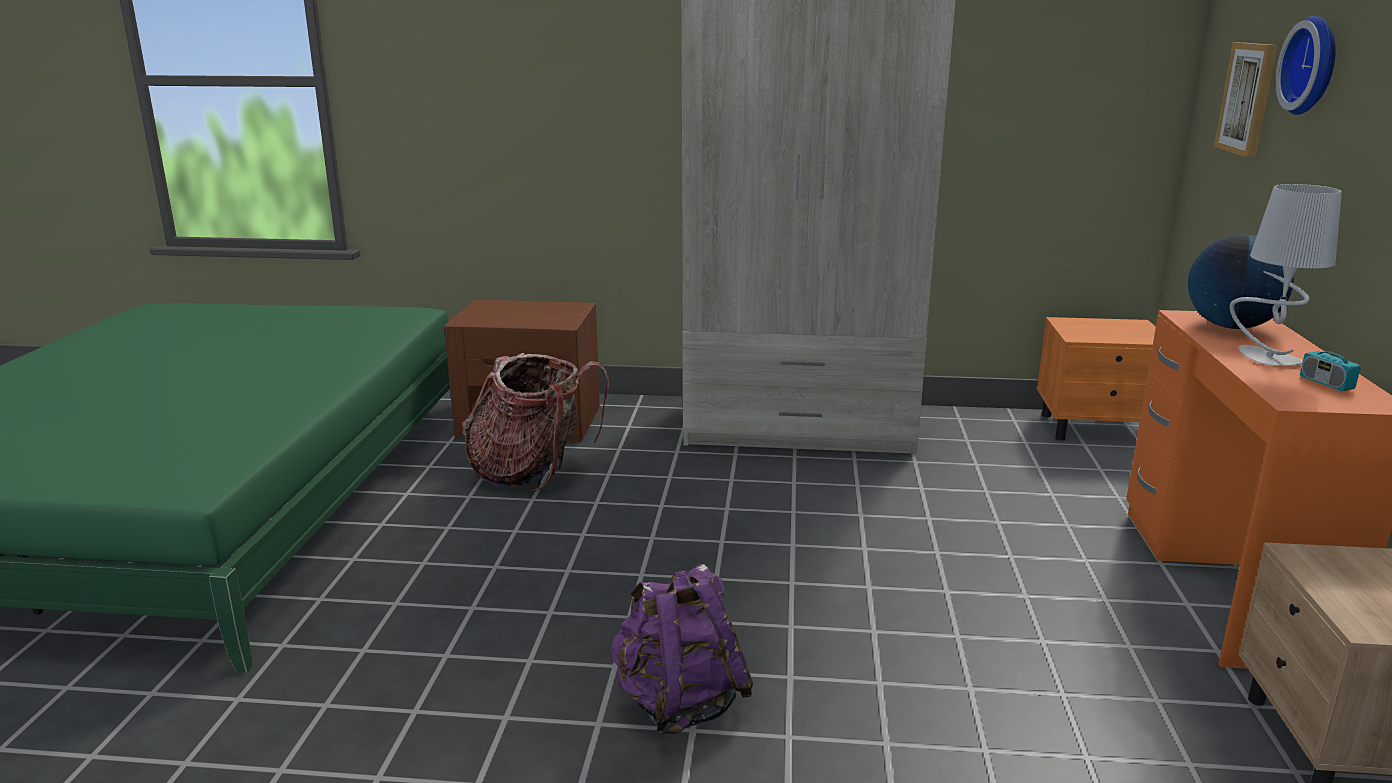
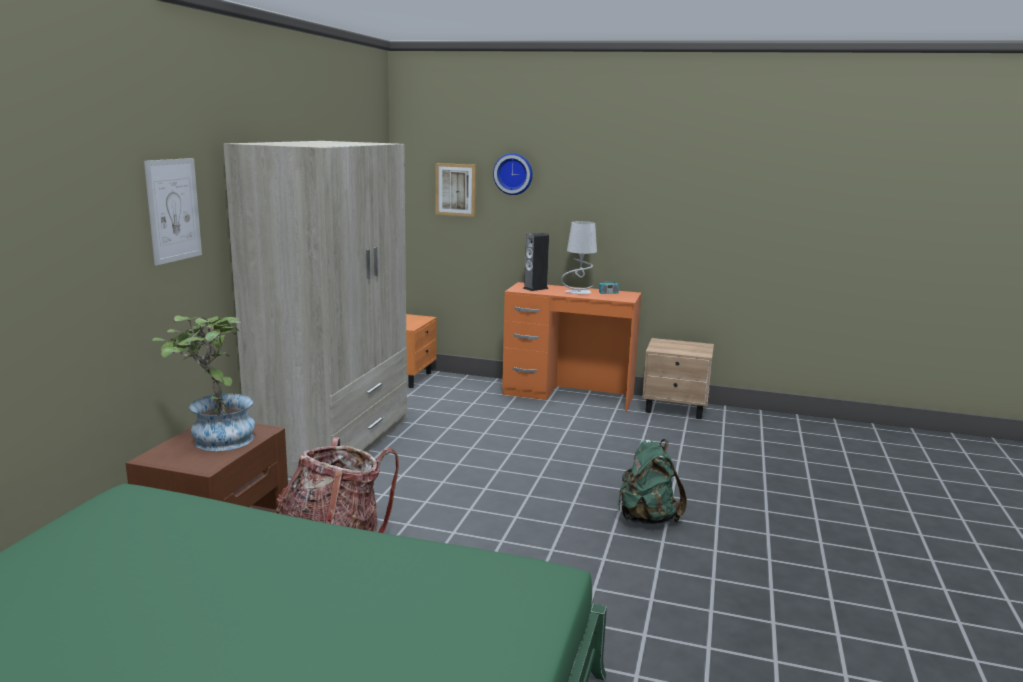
camera: 80 degrees left, 5 degrees down
(531, 313) = (214, 440): none -> potted plant
(614, 71) = (173, 210): none -> picture
(679, 704) = (647, 518): purple backpack -> green backpack
(1230, 326) = (535, 288): globe -> speaker

